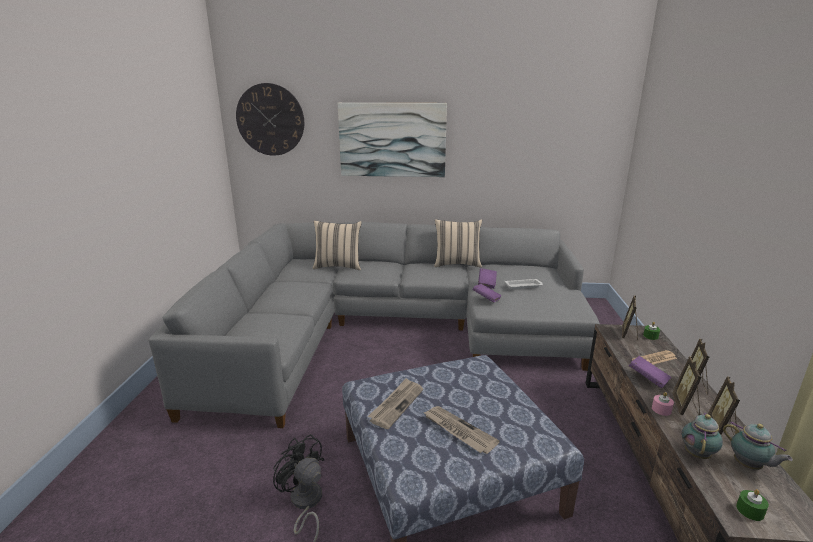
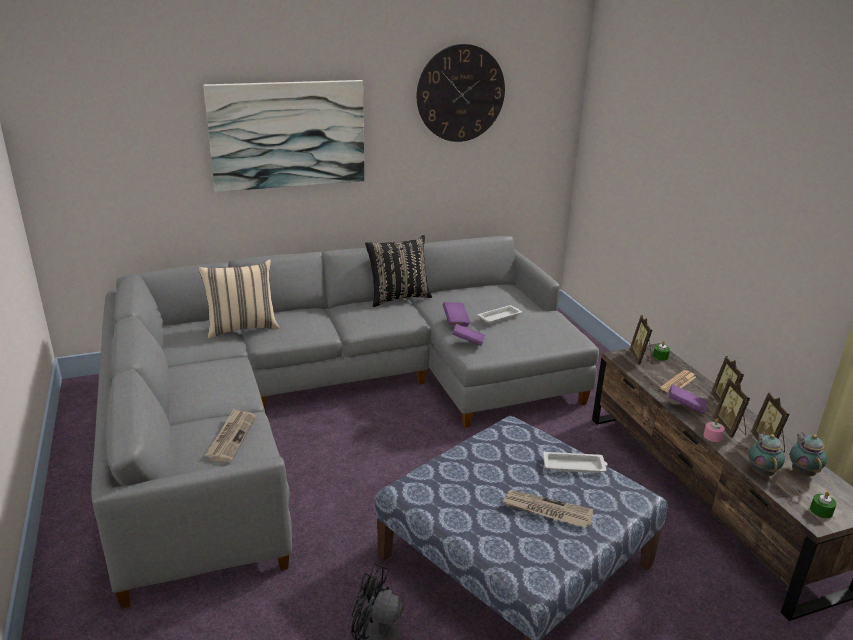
camera: 25 degrees left, 5 degrees up
(270, 120) = (90, 115): wall clock -> wall clock (460, 93)
(396, 404) = (463, 500): newspaper -> newspaper (231, 437)
(457, 264) = (398, 297): beige pillow -> black pillow
(509, 403) = (574, 466): none -> white tray
(748, 466) = (802, 472): teapot -> teapot turned 120 degrees counterclockwise

